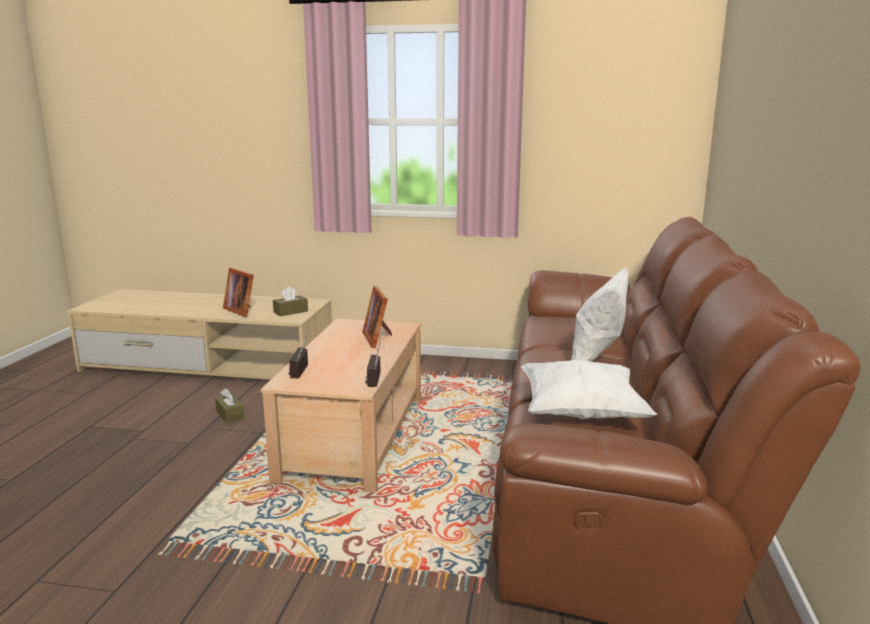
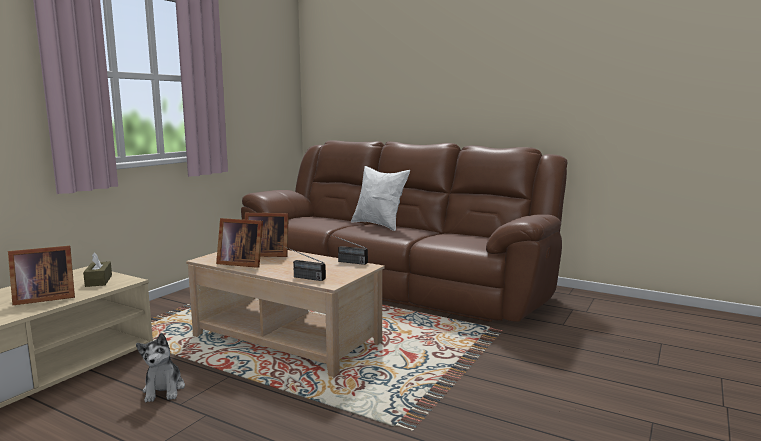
camera: 70 degrees left, 5 degrees down
(230, 415) = (164, 390): brown tissue box -> plush toy
(338, 336) = (240, 263): none -> picture frame
(581, 413) = (443, 236): white pillow -> none

